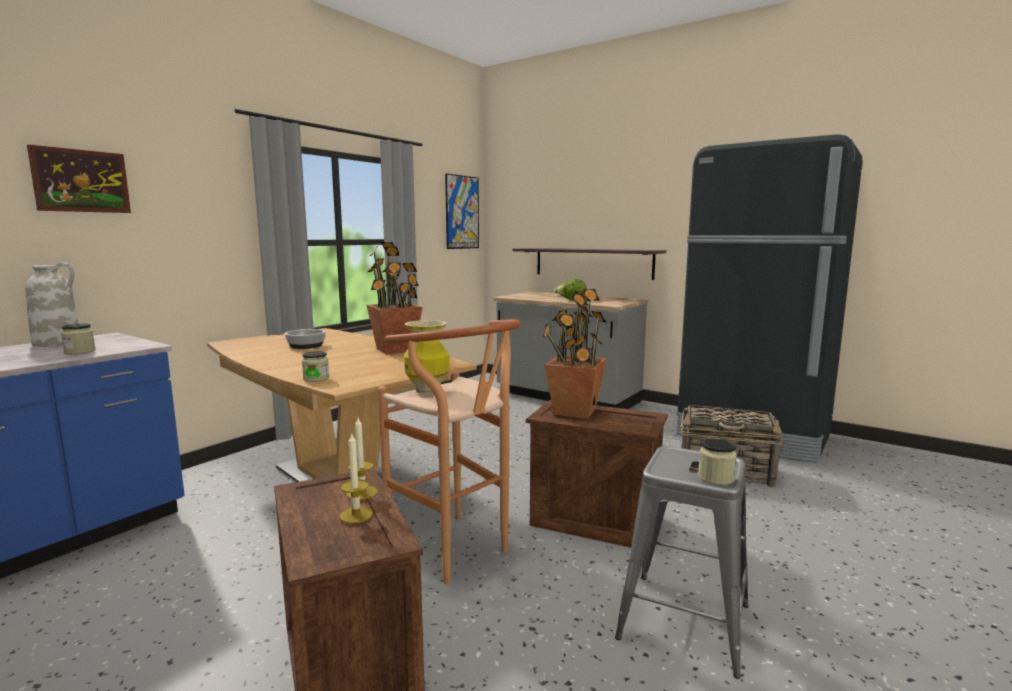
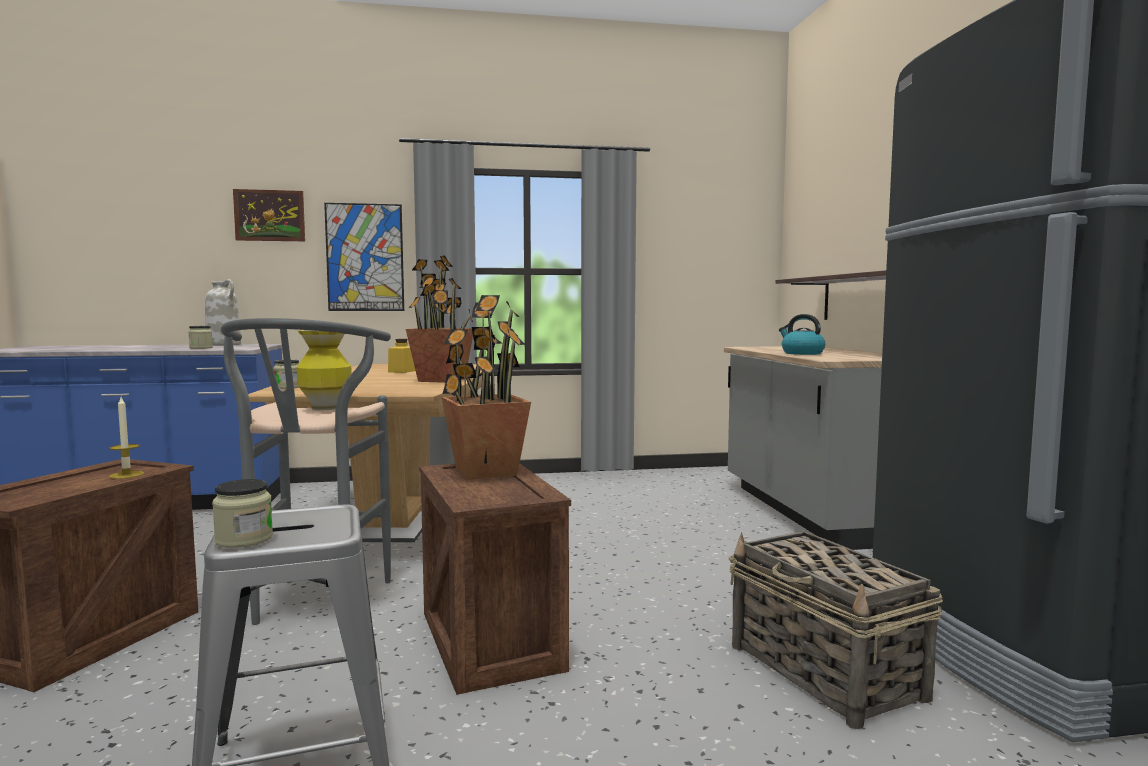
camera: 45 degrees right, 5 degrees down
(306, 346) = (402, 371): bowl -> yellow jar
(356, 515) = (73, 484): candle -> none
(457, 554) = (316, 607): brown stool -> grey stool
(462, 212) = (734, 234): picture -> picture (365, 257)
(571, 300) = (801, 353): lettuce -> kettle

